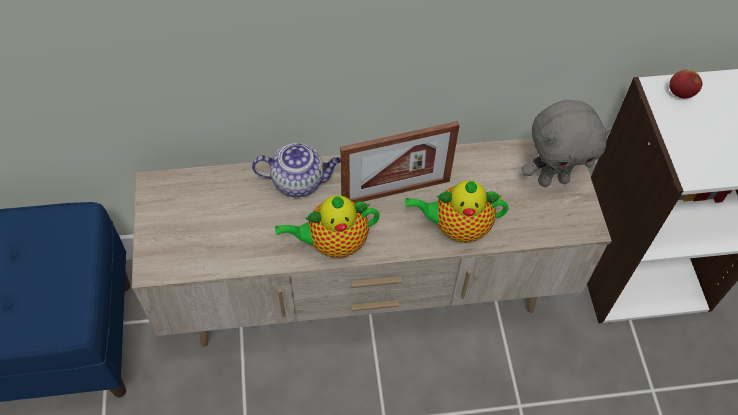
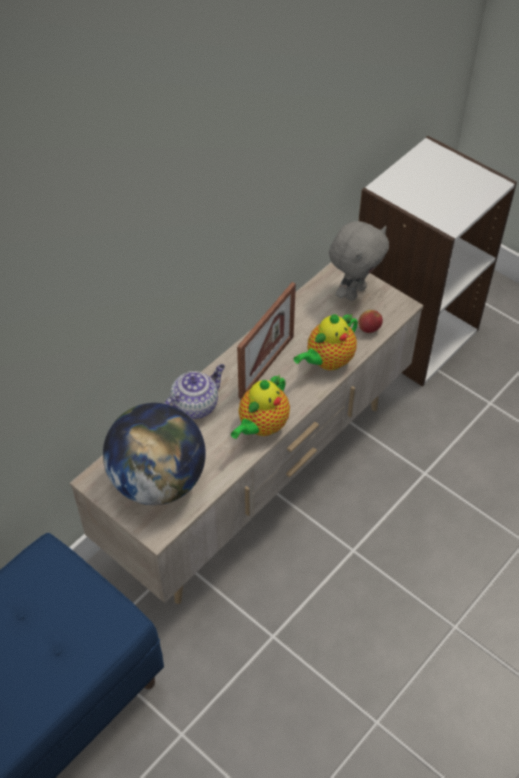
camera: 40 degrees left, 5 degrees down
(200, 224) = (158, 481): none -> globe
(680, 93) = (397, 182): apple -> apple (369, 329)

